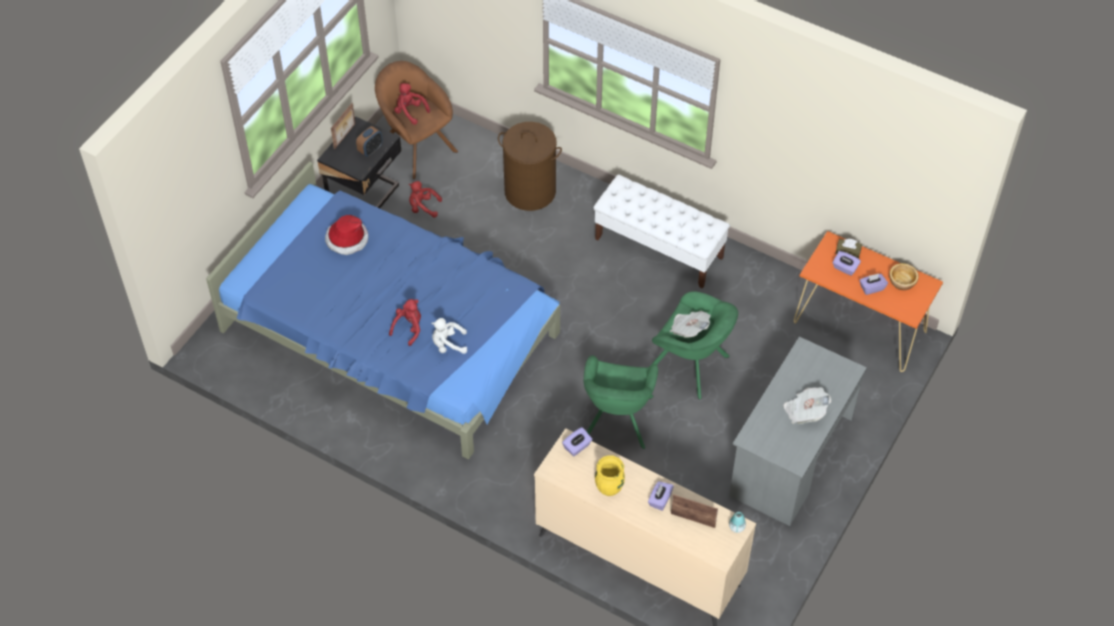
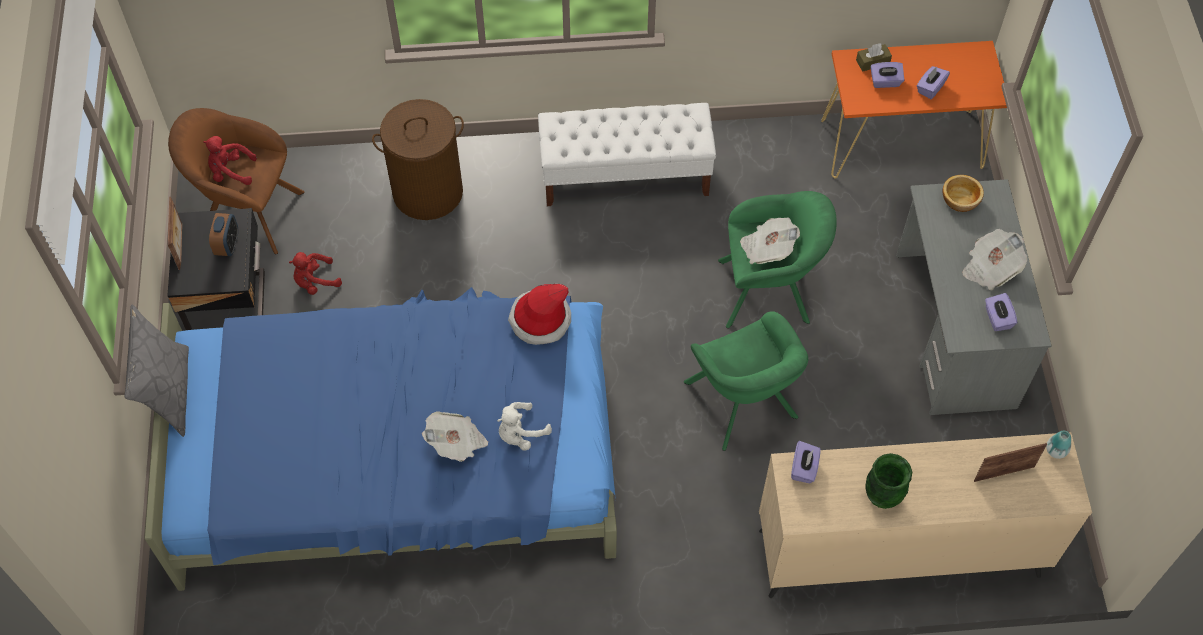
camera: 35 degrees left, 5 degrees up
(280, 213) = (168, 392): none -> grey pillow
(347, 239) = (286, 376): hat -> hat (540, 320)
(409, 328) = (456, 443): red plush toy -> newspaper
(609, 488) = (882, 496): yellow vase -> green vase
(660, 500) = (948, 473): purple tissue box -> purple tissue box (997, 318)
(902, 282) = (955, 64): bowl -> bowl (960, 200)

